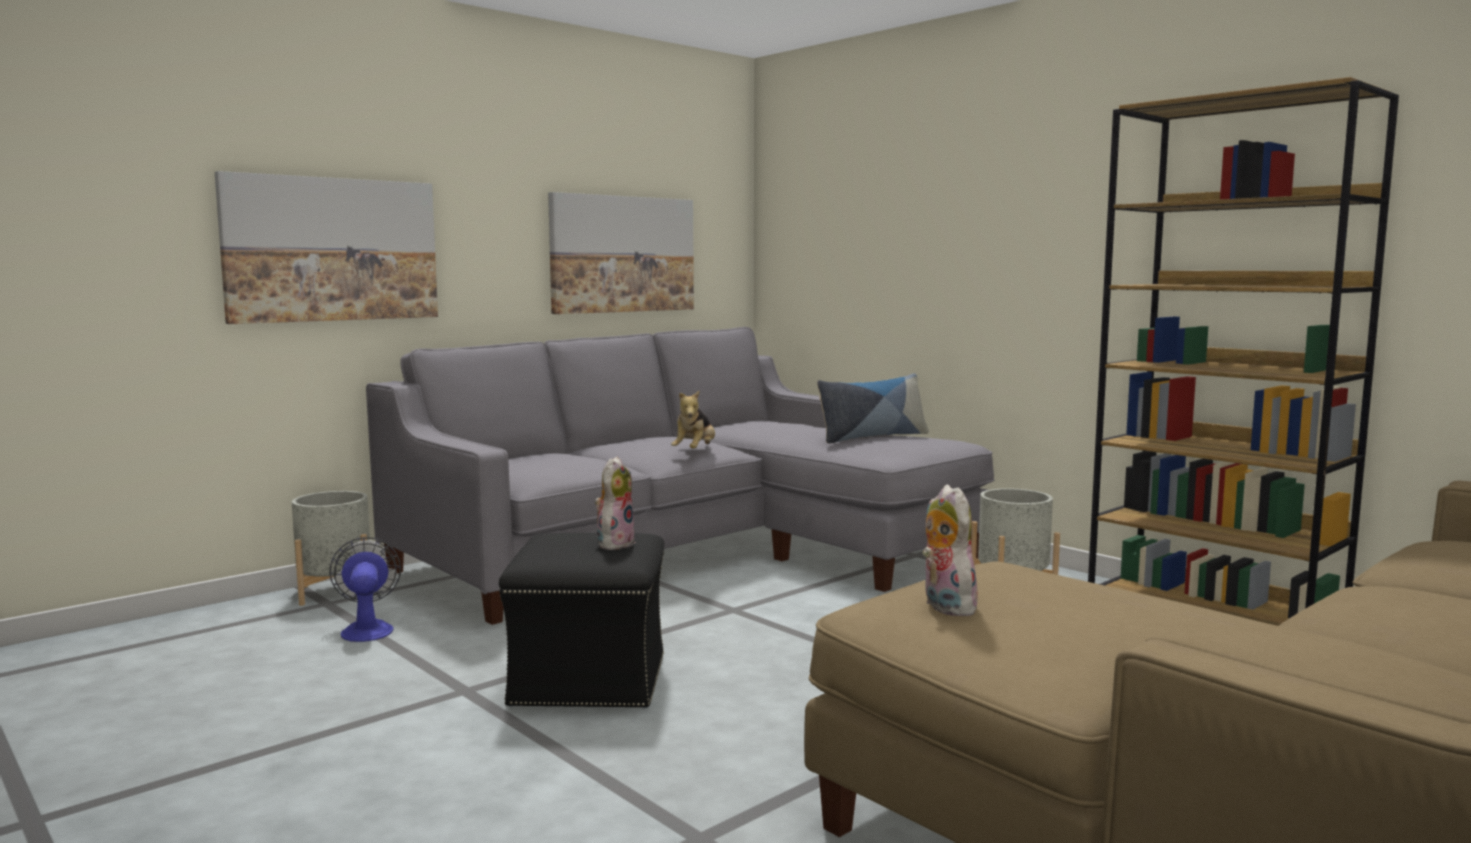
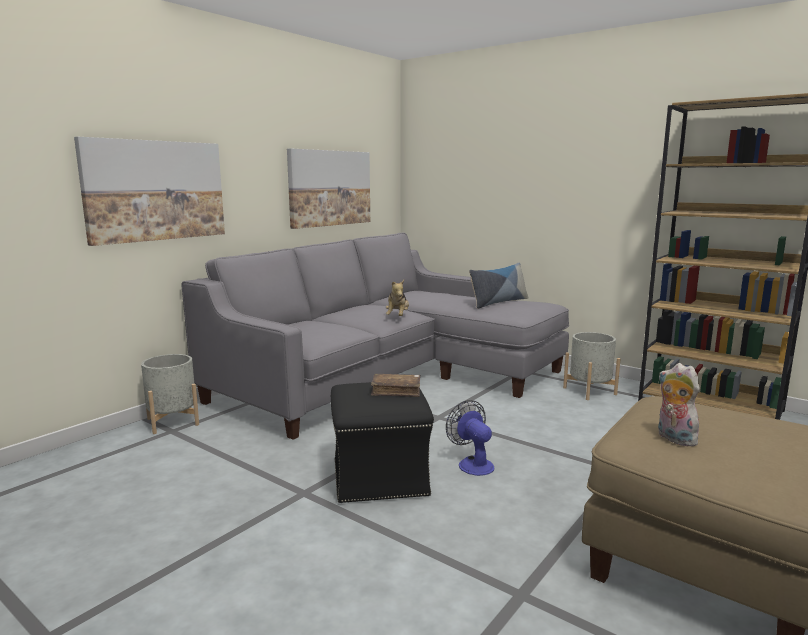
camera: 10 degrees left, 5 degrees up
(367, 629) = (210, 449): fan -> fan (472, 463)
(614, 543) = (396, 391): plush toy -> brown book

